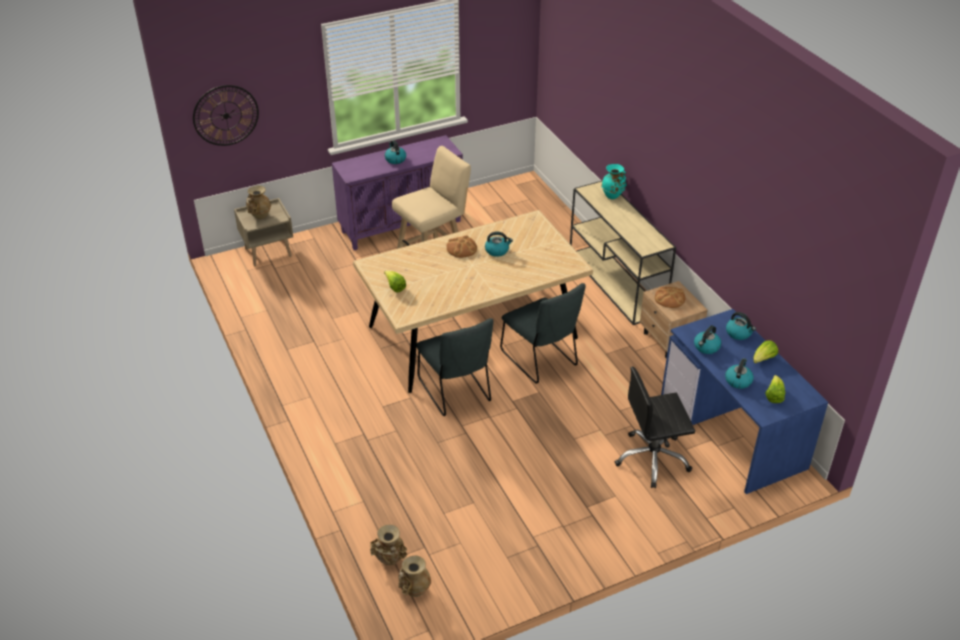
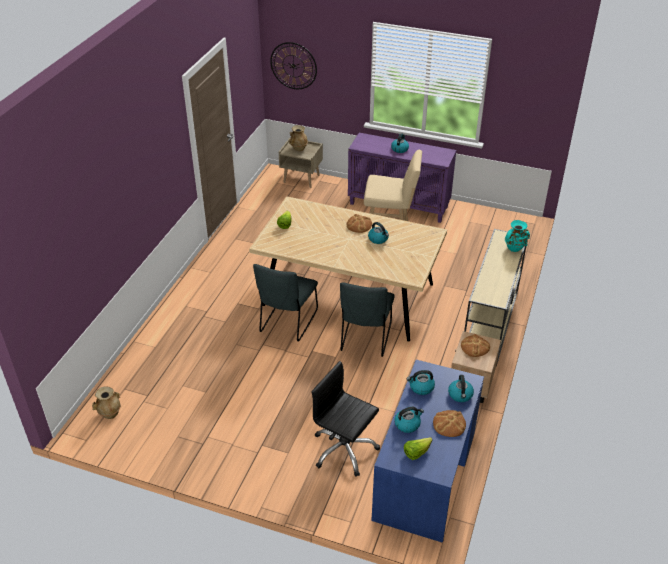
camera: 45 degrees right, 0 degrees up
(390, 560) = (122, 388): beige vase -> none
(763, 359) = (449, 424): lettuce -> bread

